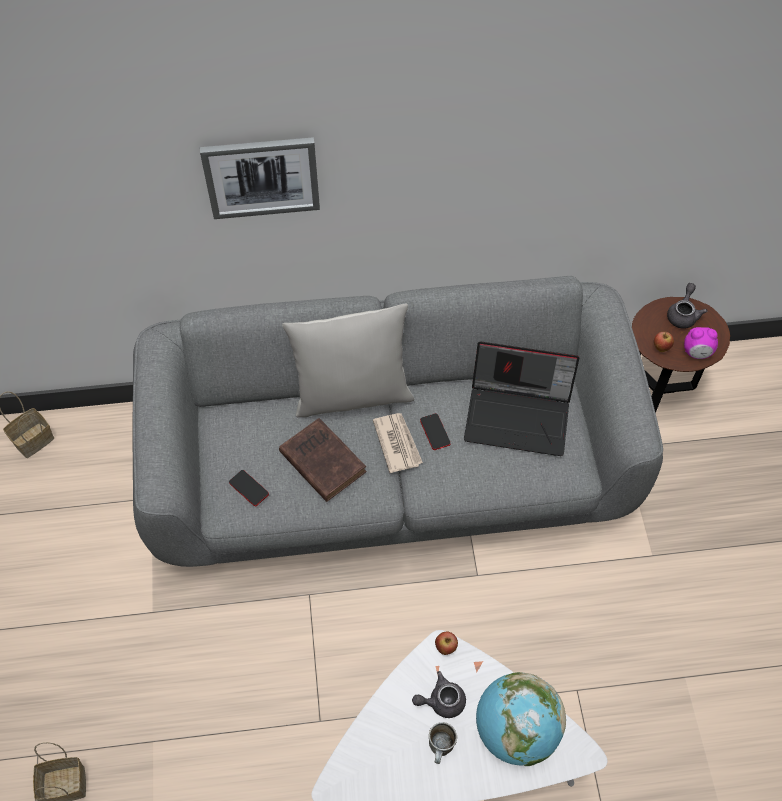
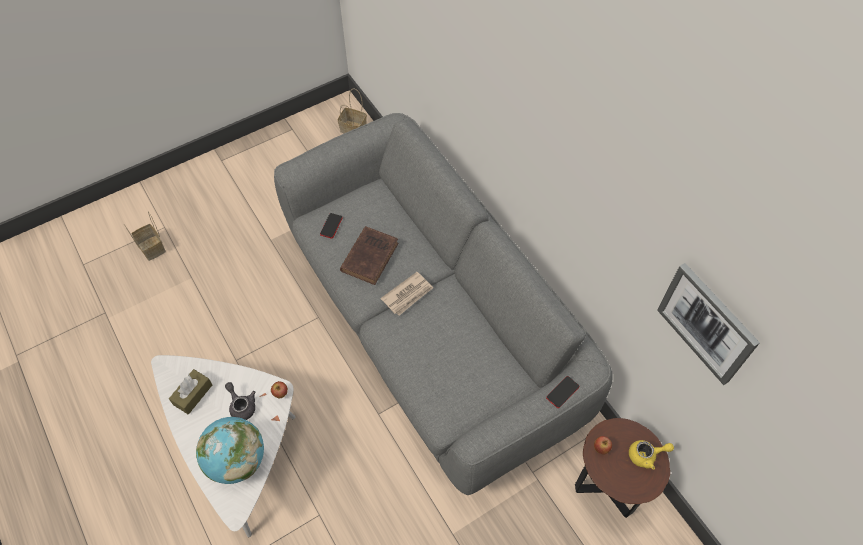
camera: 65 degrees right, 0 degrees up
(262, 176) = (477, 76): picture -> picture (707, 323)
(352, 394) = (433, 253): grey pillow -> none
(397, 759) = (193, 394): none -> brown tissue box
(435, 432) = (428, 314): phone -> phone (562, 392)
(441, 749) = (208, 418): mug -> none
(519, 415) = (470, 362): laptop -> none
(683, 314) = (646, 455): grey teapot -> yellow teapot
(697, 353) = (613, 479): alarm clock -> none

